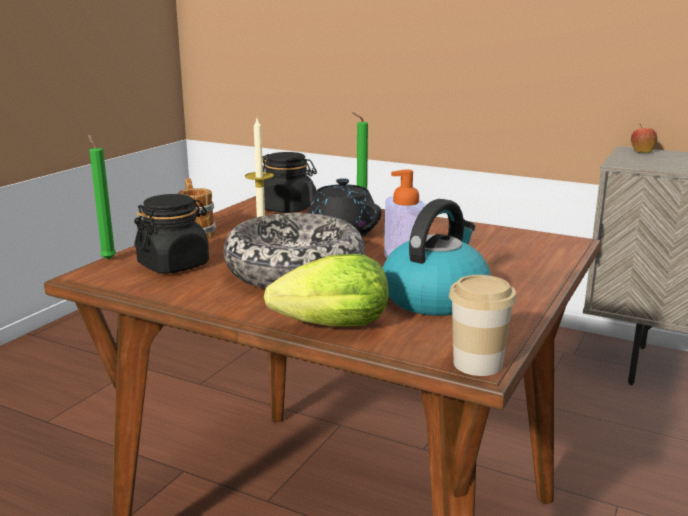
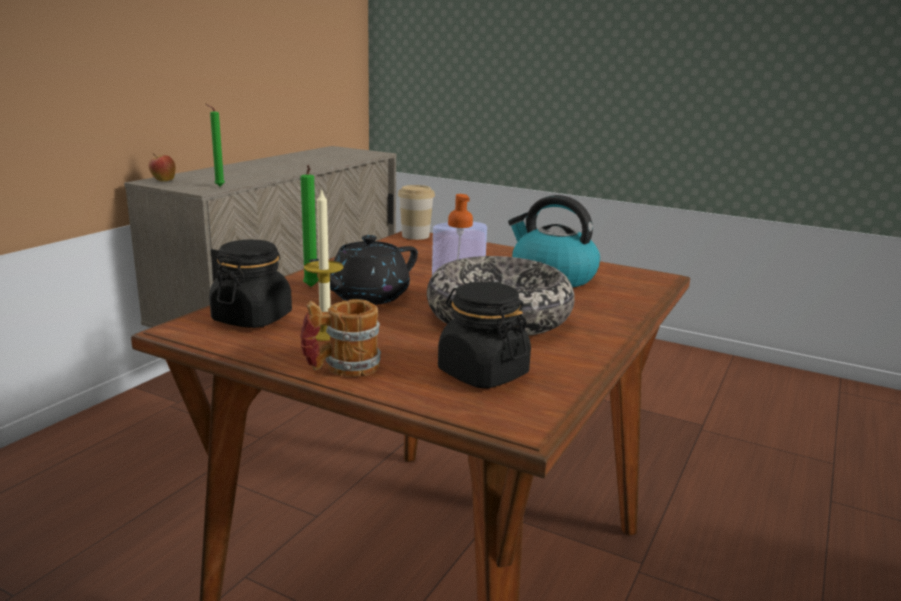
camera: 90 degrees left, 0 degrees up
(107, 259) = (459, 418): green candle -> green candle (218, 186)
(326, 327) = (626, 309): lettuce -> none
(477, 364) = (660, 276): cup -> cup (415, 236)

